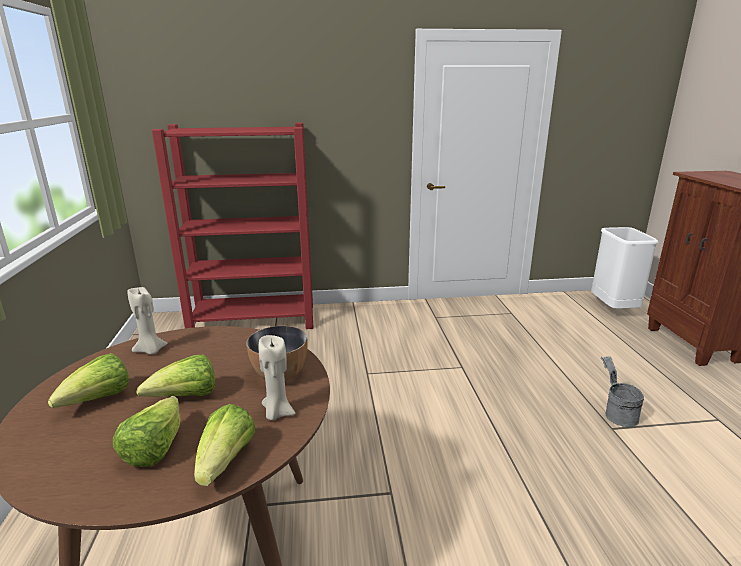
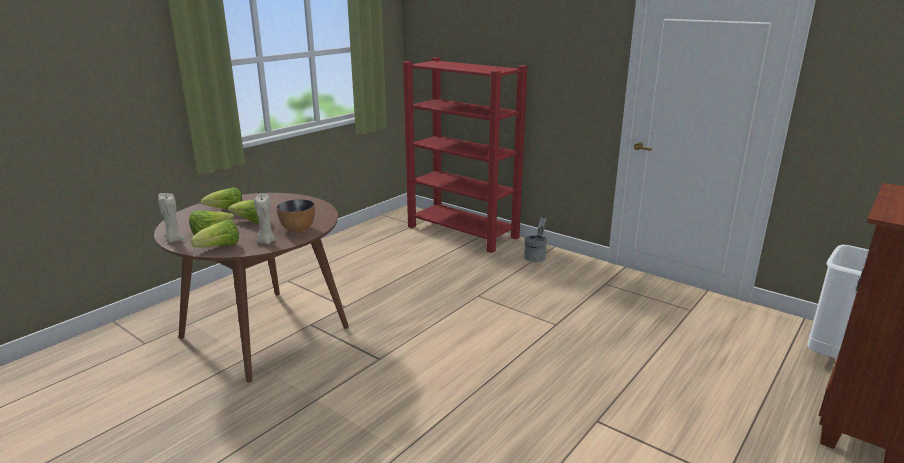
camera: 45 degrees right, 0 degrees up
(151, 351) = (277, 200): beige candle -> beige candle (174, 240)
(616, 414) = (623, 417): grey bucket -> grey bucket (535, 257)

